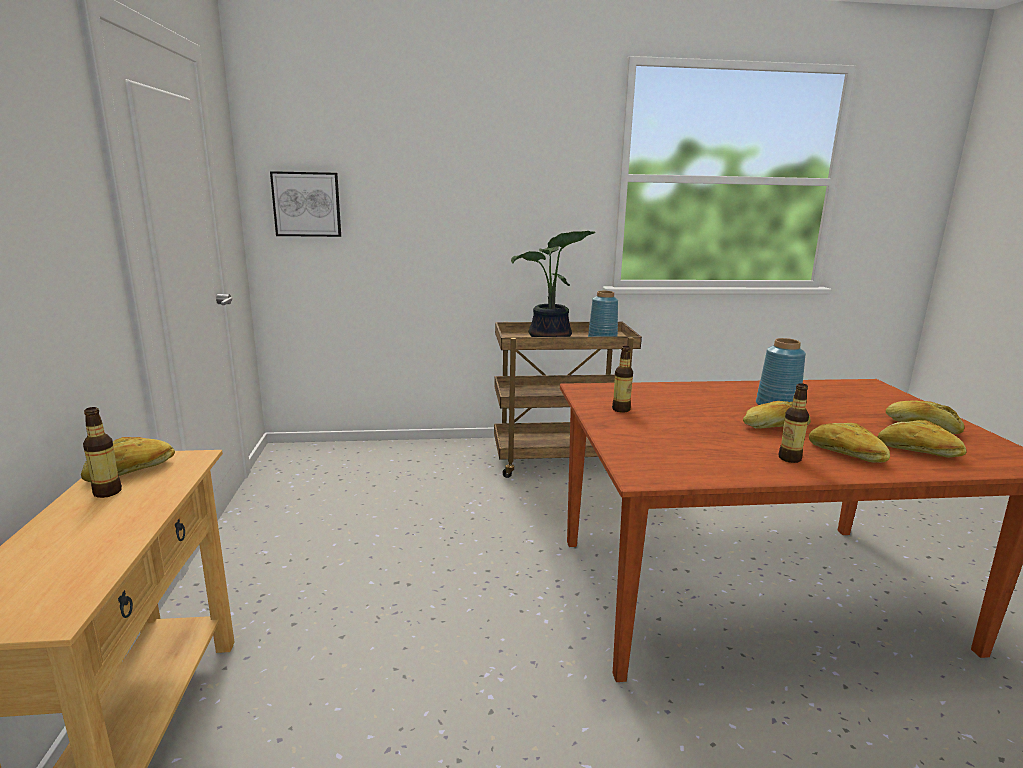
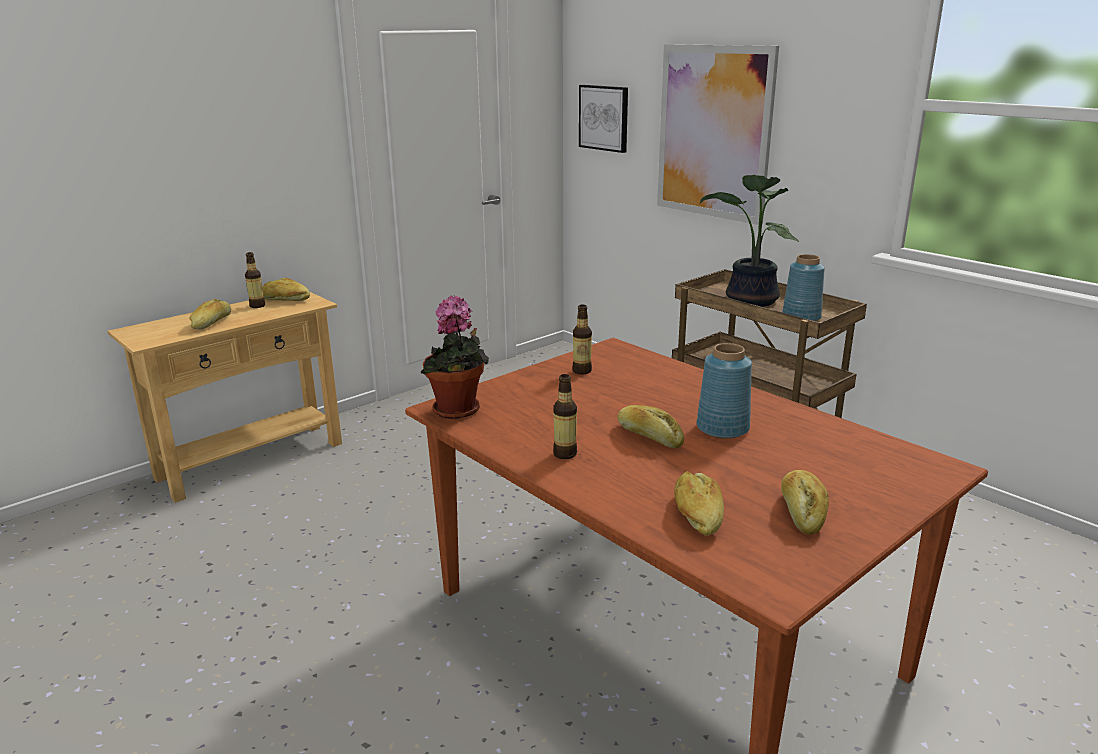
camera: 55 degrees right, 5 degrees up
(446, 209) = (714, 132): none -> picture
(660, 471) = (458, 411): none -> potted plant
(846, 454) = (621, 477): bread -> bread (212, 323)

